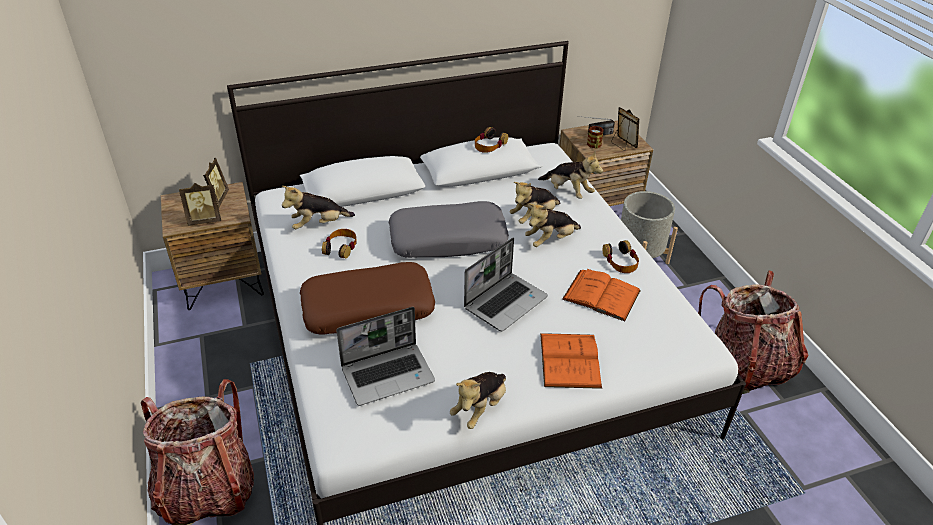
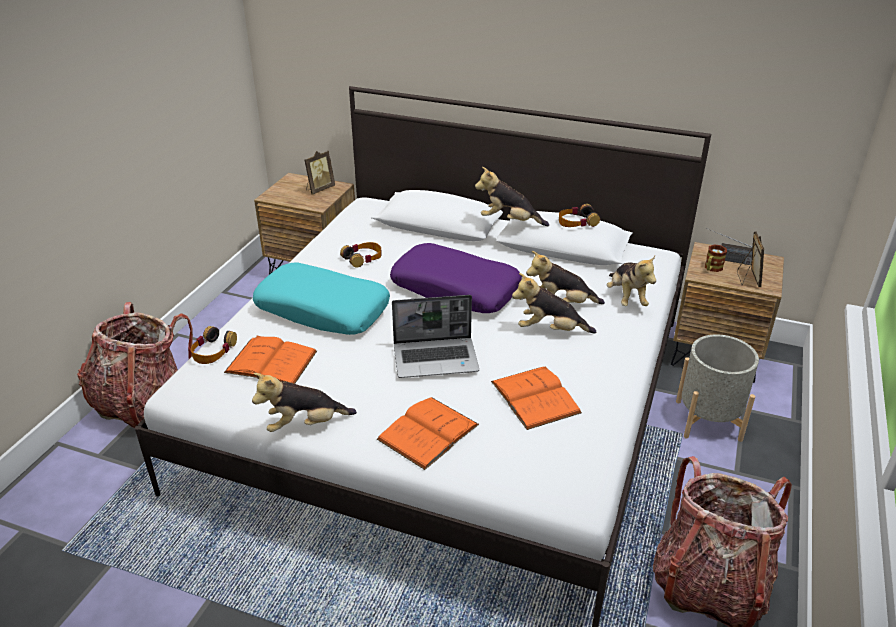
camera: 40 degrees right, 5 degrees down
(205, 220) = (293, 200): picture frame -> none
(318, 224) = (369, 235): plush toy -> plush toy (509, 221)
(368, 308) = (323, 310): brown pillow -> turquoise pillow
(388, 374) = (271, 361): laptop -> orange book
(448, 239) = (456, 289): grey pillow -> purple pillow
(620, 261) = (596, 379): headphones -> headphones (213, 351)

